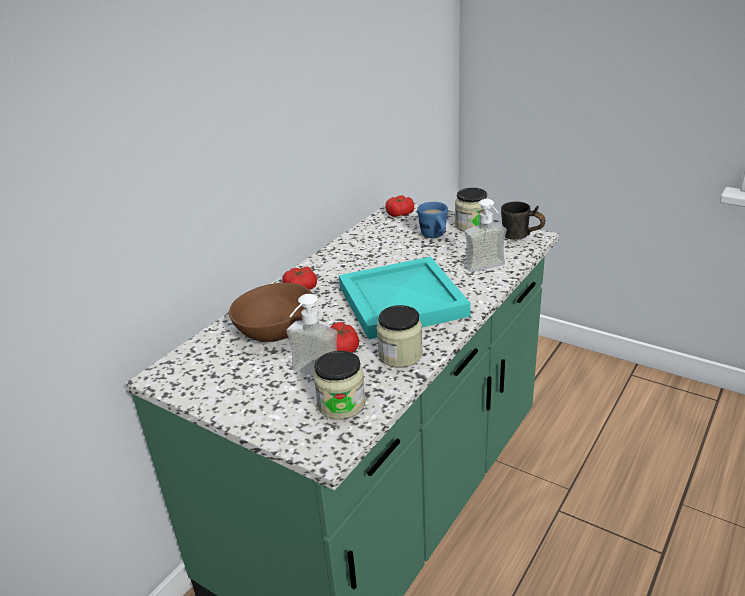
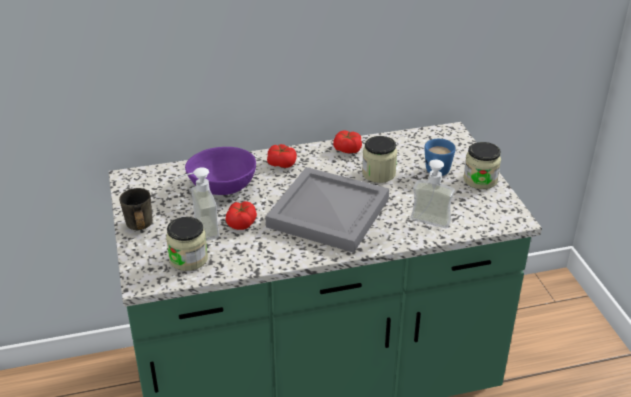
camera: 40 degrees right, 5 degrees up
(277, 331) = (224, 187): brown bowl -> purple bowl
(400, 213) = (442, 138): tomato -> tomato (347, 149)
(400, 355) = (267, 250): jar -> jar (378, 173)
(403, 300) = (330, 212): turquoise tray -> grey tray
(519, 238) = (498, 213): grey mug -> grey mug (137, 228)

